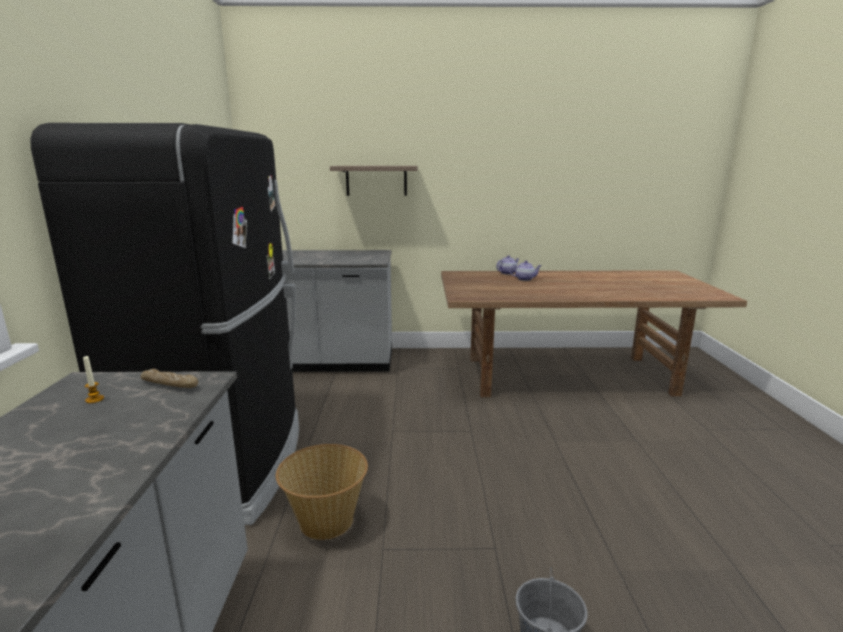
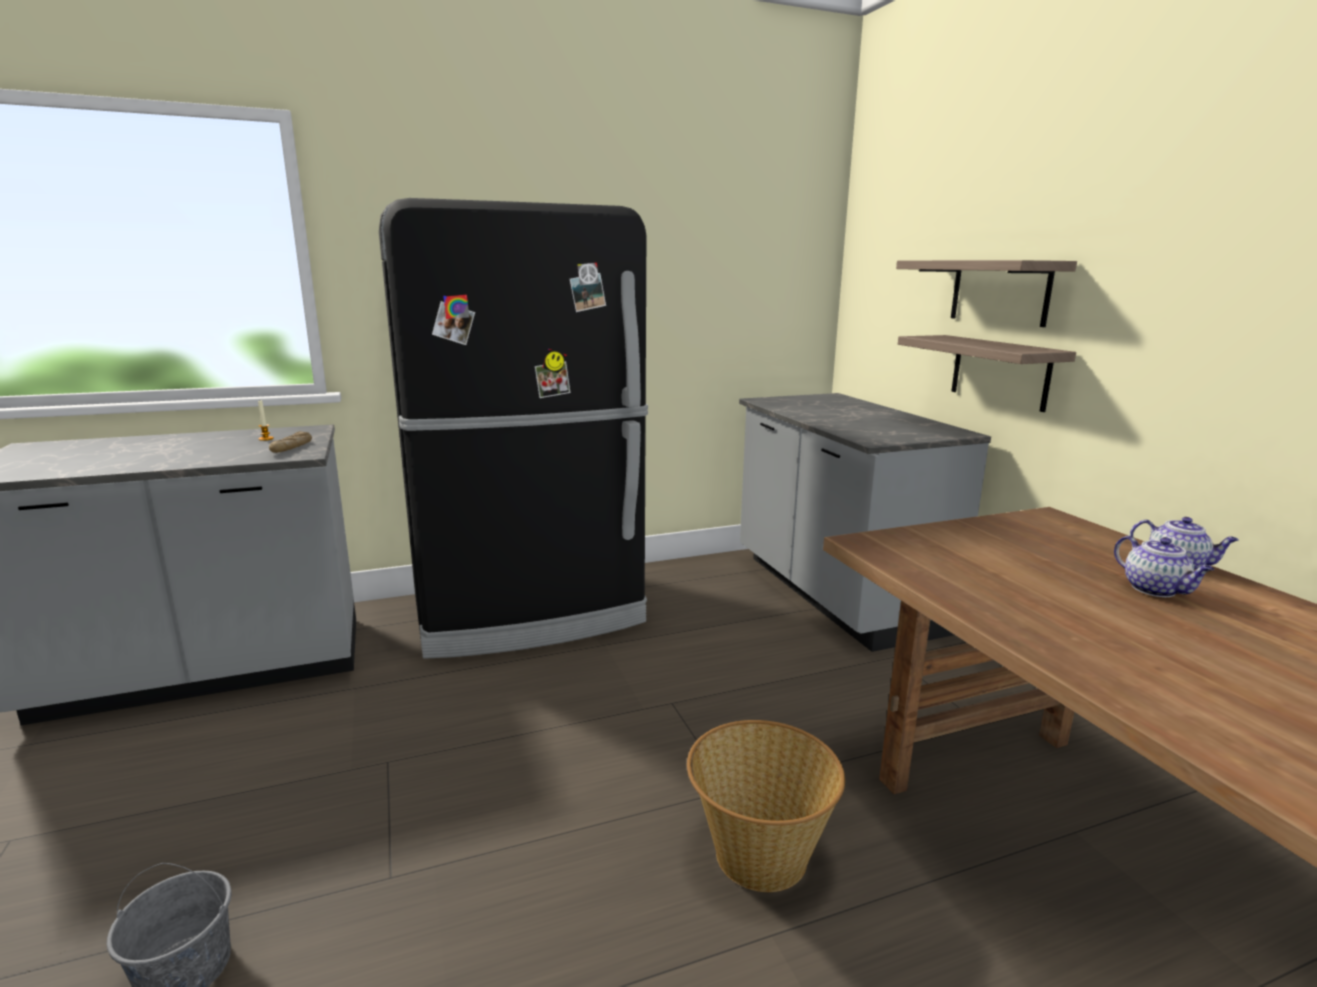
camera: 70 degrees right, 0 degrees up
(326, 521) = (438, 704): basket -> basket (759, 855)
(385, 219) = (999, 372): none -> shelf

